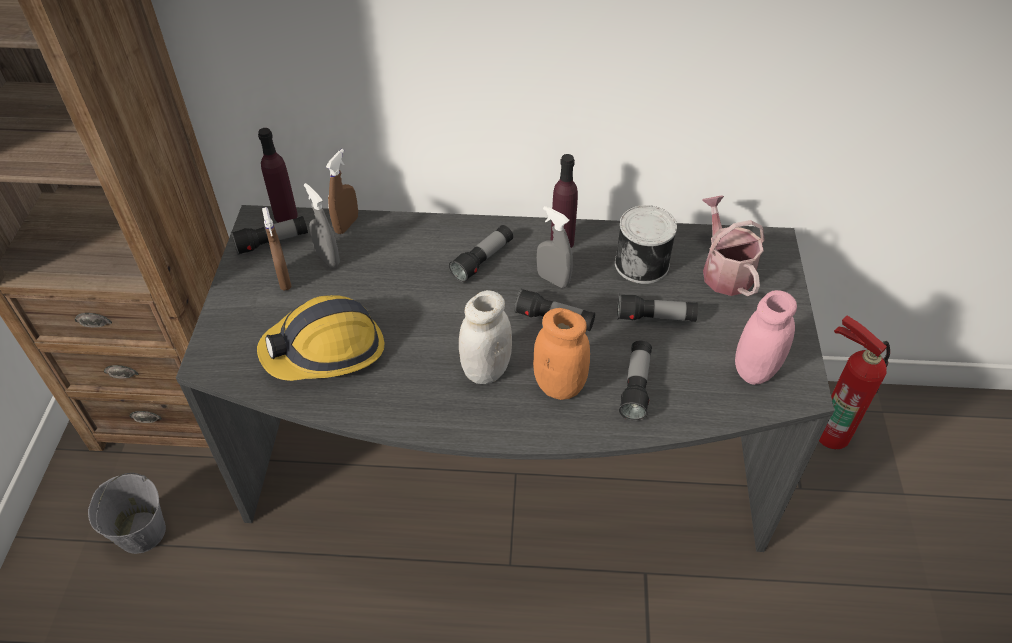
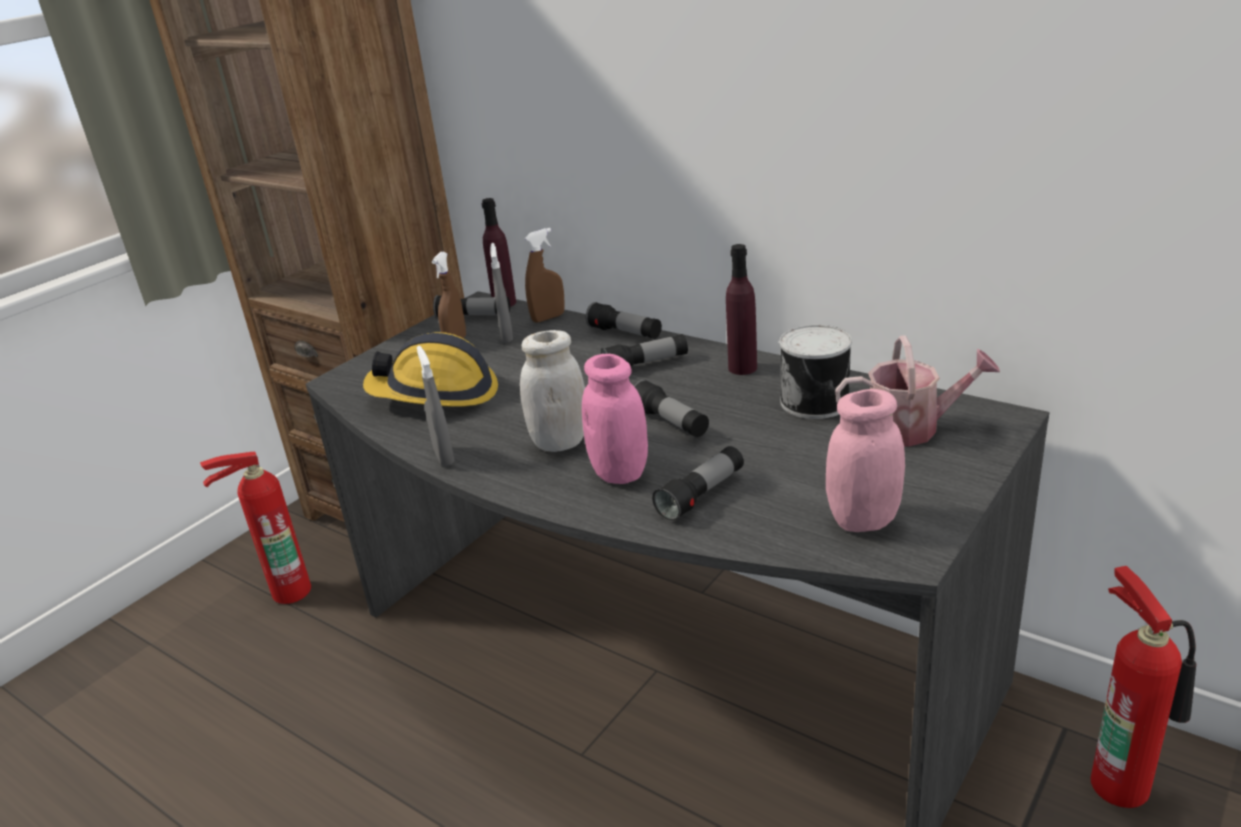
camera: 35 degrees right, 20 degrees down
(141, 532) = (287, 591): grey bucket -> fire extinguisher
(553, 280) = (702, 393): grey spray bottle -> grey spray bottle (444, 456)
(559, 386) = (619, 472): orange jar -> pink jar
(655, 317) = (784, 446): flashlight -> flashlight (625, 333)
(724, 271) = (912, 428): watering can -> watering can turned 75 degrees clockwise

